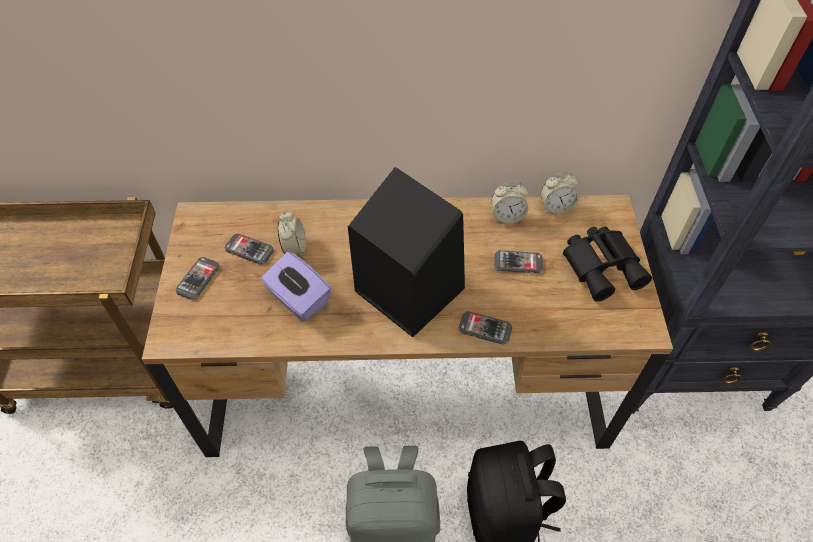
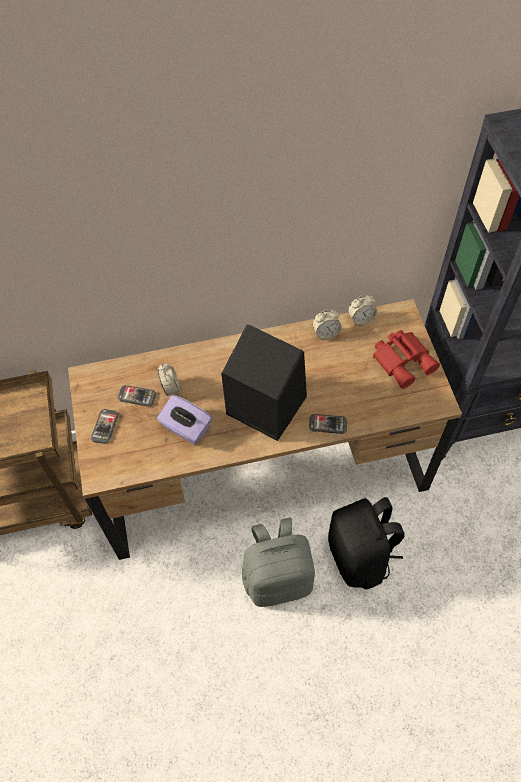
camera: 10 degrees left, 5 degrees up
(518, 263) = (341, 369): phone -> none
(603, 266) = (403, 360): black binoculars -> red binoculars

